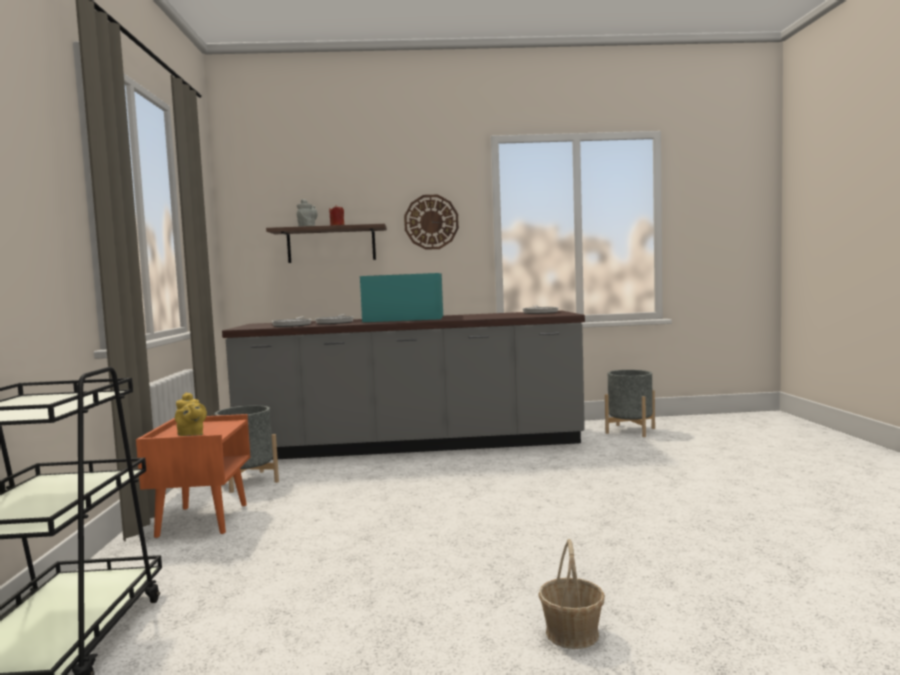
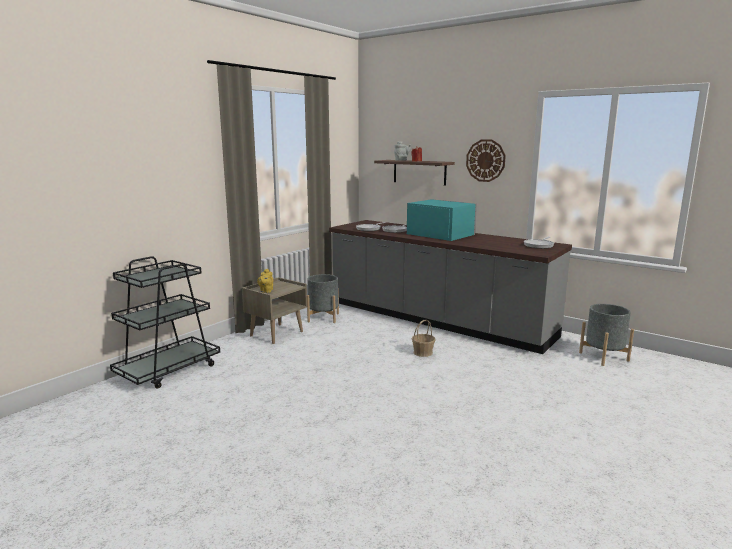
camera: 40 degrees right, 10 degrees up
(202, 520) = (276, 333): orange nightstand -> beige nightstand
(572, 633) = (309, 452): basket -> basket (423, 352)

